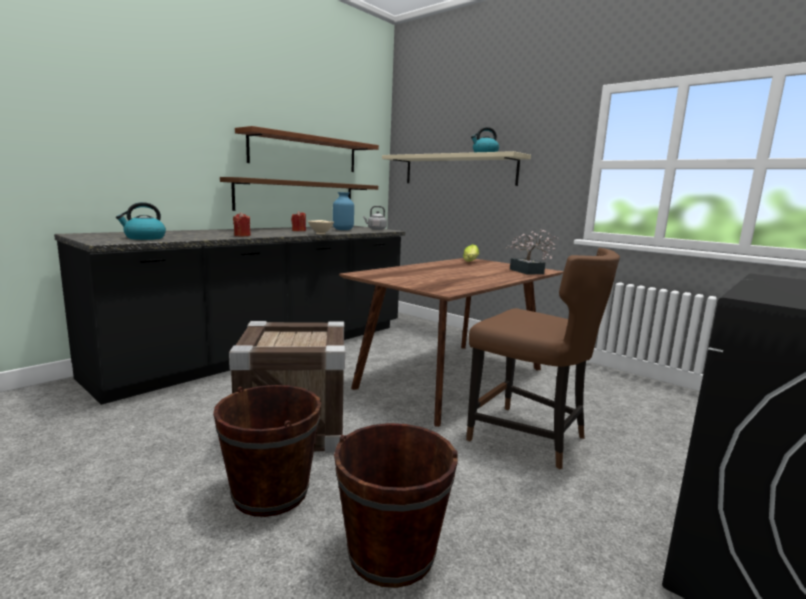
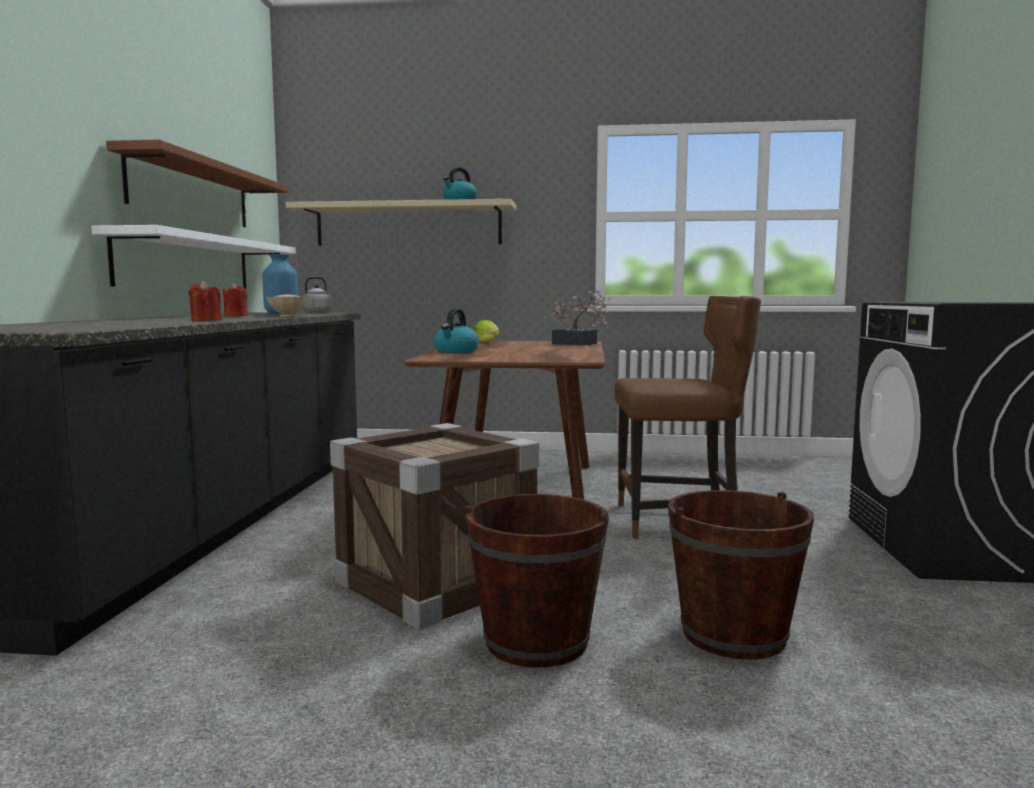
camera: 35 degrees left, 5 degrees down
(144, 238) = (86, 326): kettle -> kettle (456, 351)
(297, 196) = (187, 263): brown shelf -> white shelf

